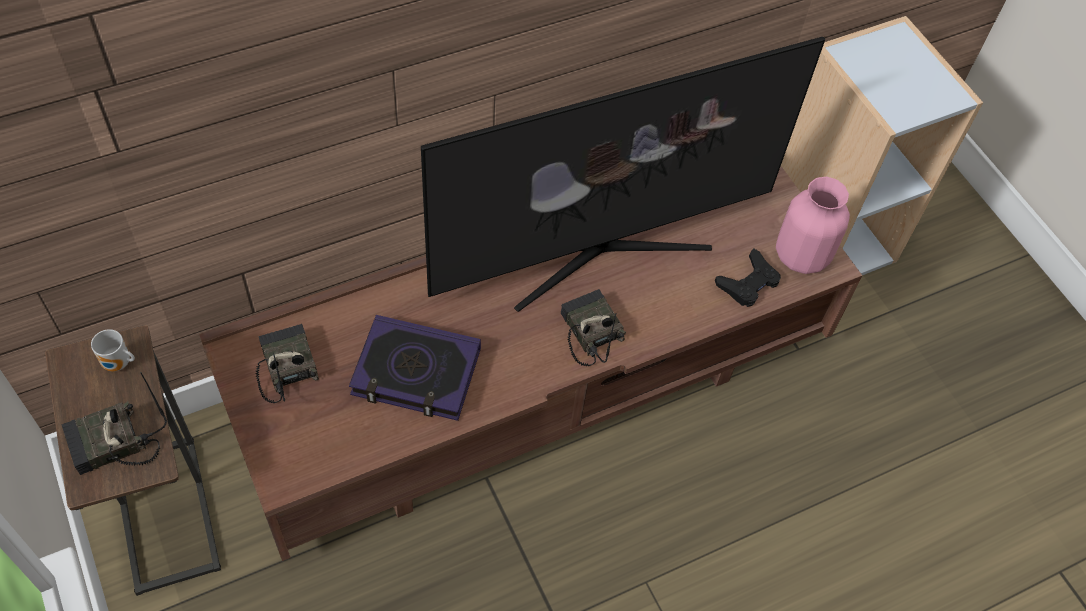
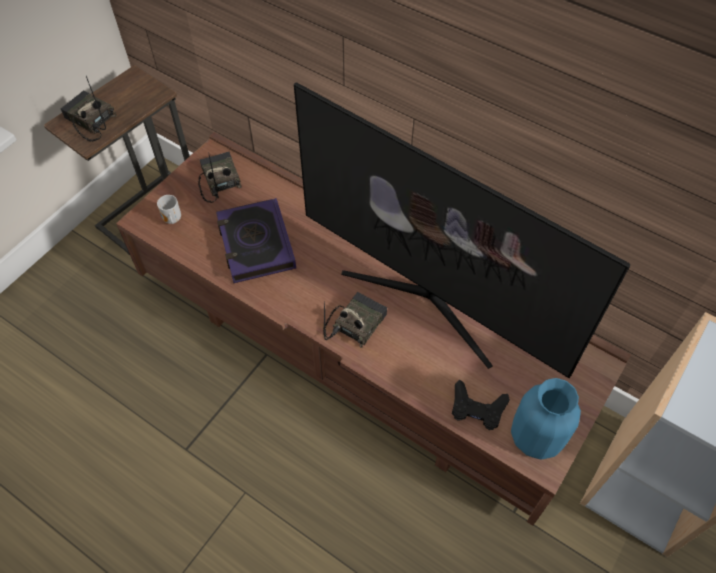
camera: 65 degrees right, 0 degrees up
(118, 364) = (143, 95): mug -> mug (172, 220)
(285, 367) = (218, 181): radio -> radio turned 60 degrees counterclockwise
(801, 255) = (536, 436): pink vase -> blue vase

